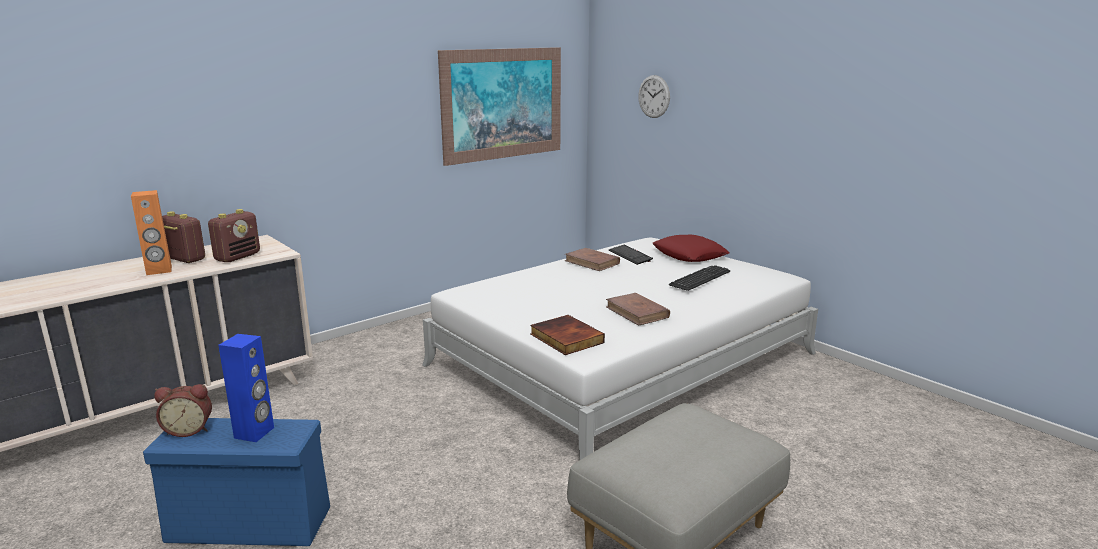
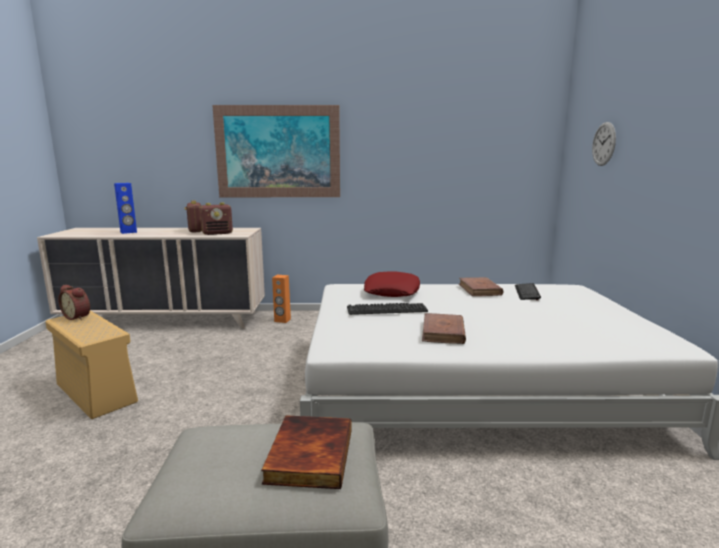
camera: 40 degrees right, 5 degrees down
(159, 270) = (172, 233): orange speaker -> orange speaker (282, 320)
(252, 524) = (97, 393): blue storage box -> beige storage box
(254, 433) = (92, 328): blue speaker -> blue speaker (128, 232)
(503, 104) = (464, 153): picture -> picture (278, 152)
(565, 338) = (344, 332): book -> book (308, 454)
(689, 255) = (592, 304): red pillow -> red pillow (392, 291)
(700, 278) = (559, 322): keyboard -> keyboard (386, 310)

